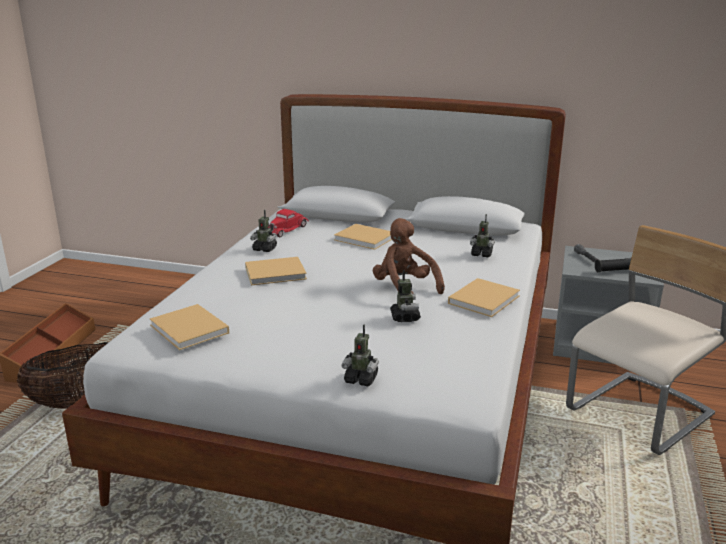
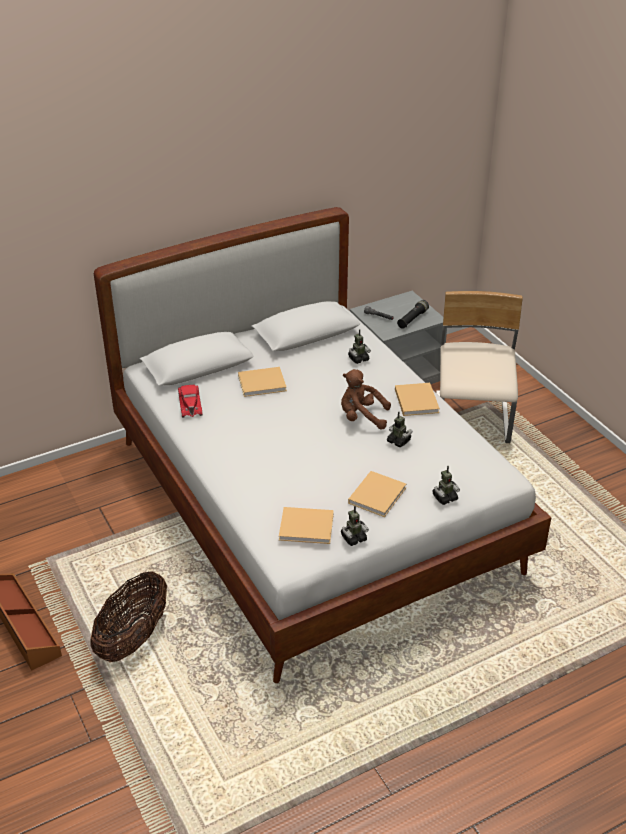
camera: 45 degrees left, 15 degrees up
(264, 249) = (213, 433): toy robot -> toy robot (353, 538)
(277, 273) = (267, 450): beige book -> beige book (378, 494)

